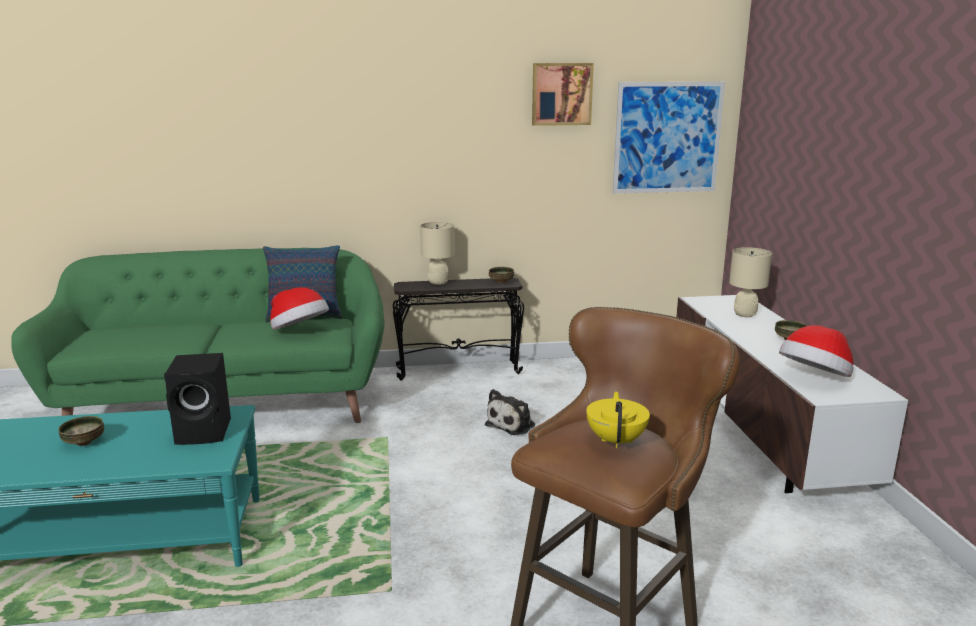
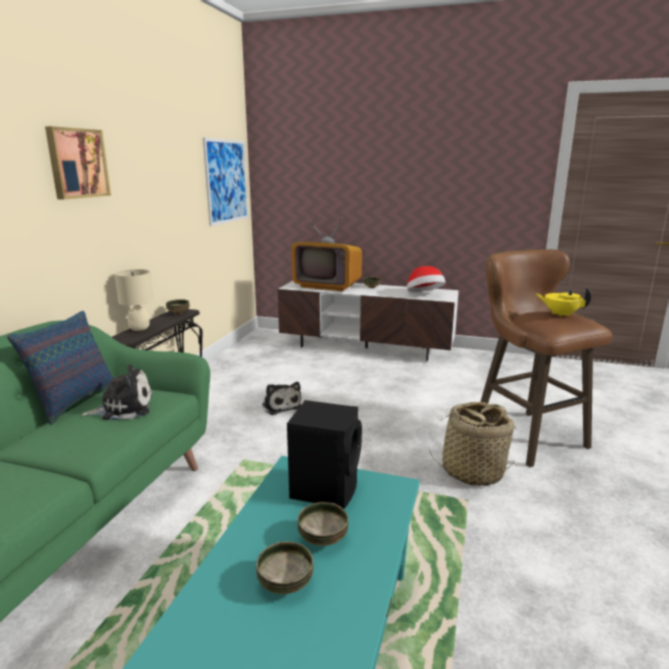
camera: 65 degrees left, 0 degrees up
(135, 444) = (323, 538): none -> bowl
(299, 331) = (124, 408): hat -> plush toy
(461, 586) = (472, 471): none -> basket
(561, 94) = (177, 145): picture -> picture (77, 163)
(746, 315) = (327, 285): beige table lamp -> television

